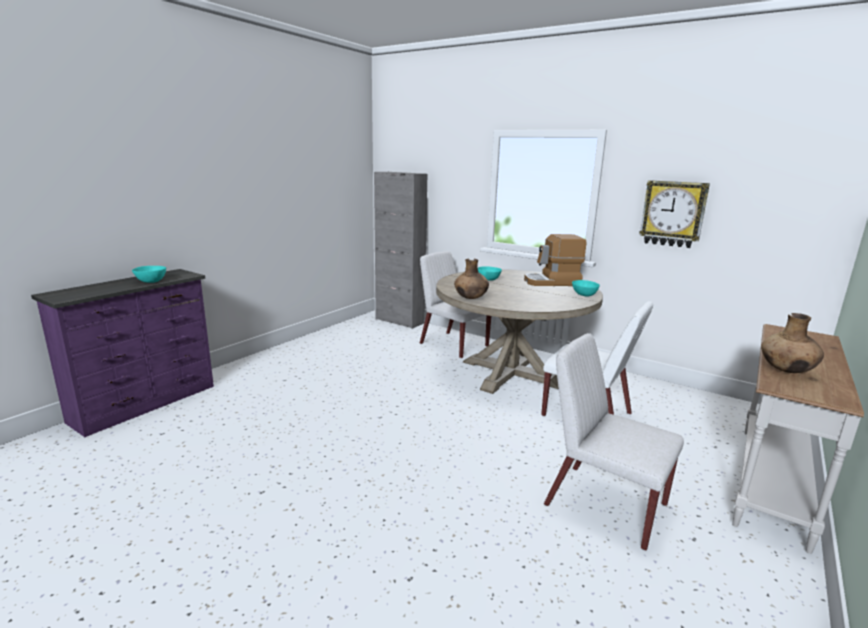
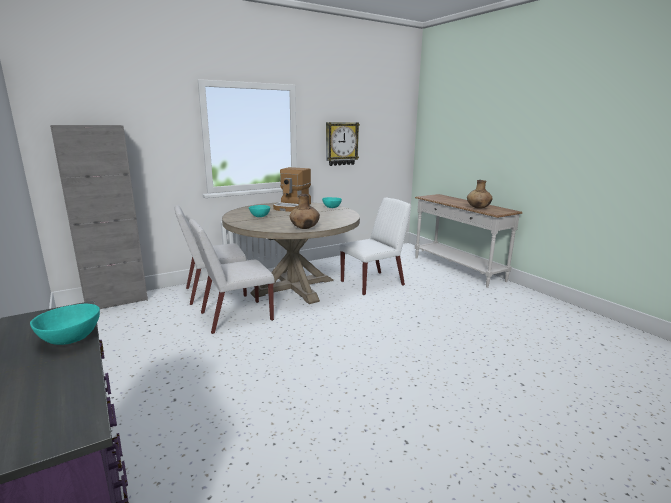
camera: 65 degrees left, 0 degrees up
(603, 504) = (464, 308): white chair -> white chair (235, 317)

